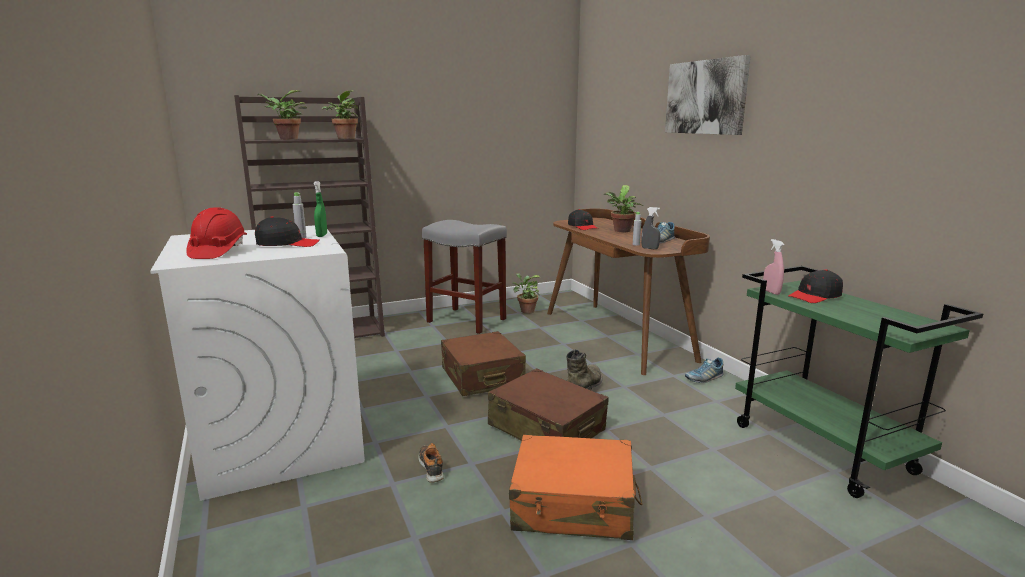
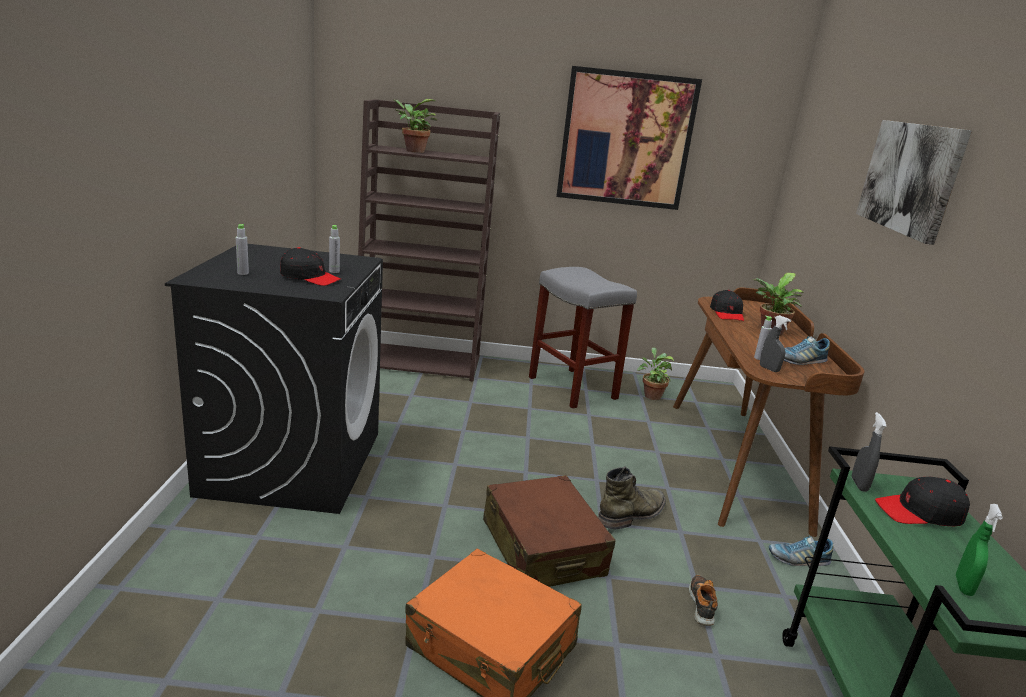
camera: 25 degrees right, 5 degrees up
(218, 252) = (243, 273): red hard hat -> grey bottle
(280, 440) = (292, 463): white washing machine -> black washing machine
(322, 235) = (355, 273): green spray bottle -> green spray bottle (963, 586)
(345, 138) = (472, 158): potted plant -> none
(432, 467) = (392, 545): shoe -> shoe (702, 604)
(462, 111) = (626, 139): none -> picture
(482, 377) = (529, 462): brown suitcase -> none
(771, 292) = (859, 484): pink spray bottle -> grey spray bottle

